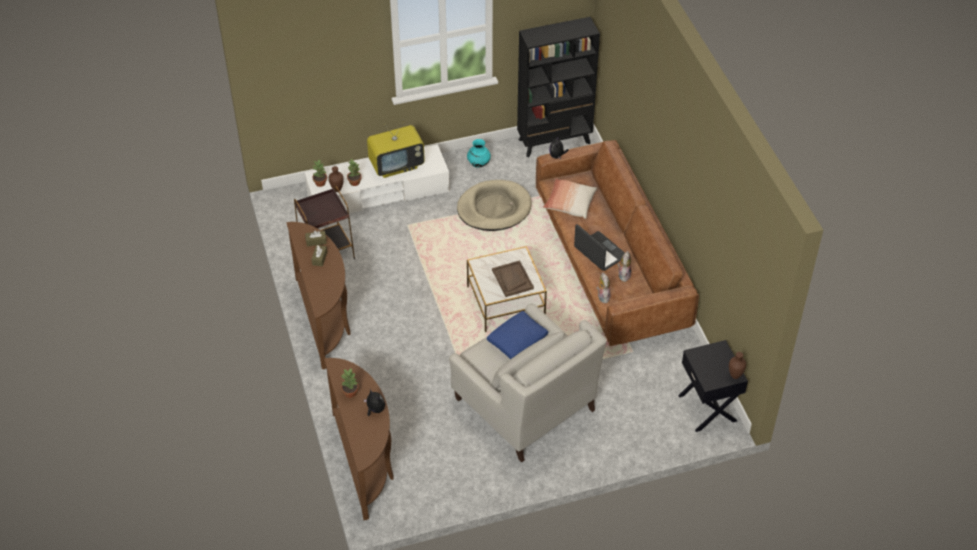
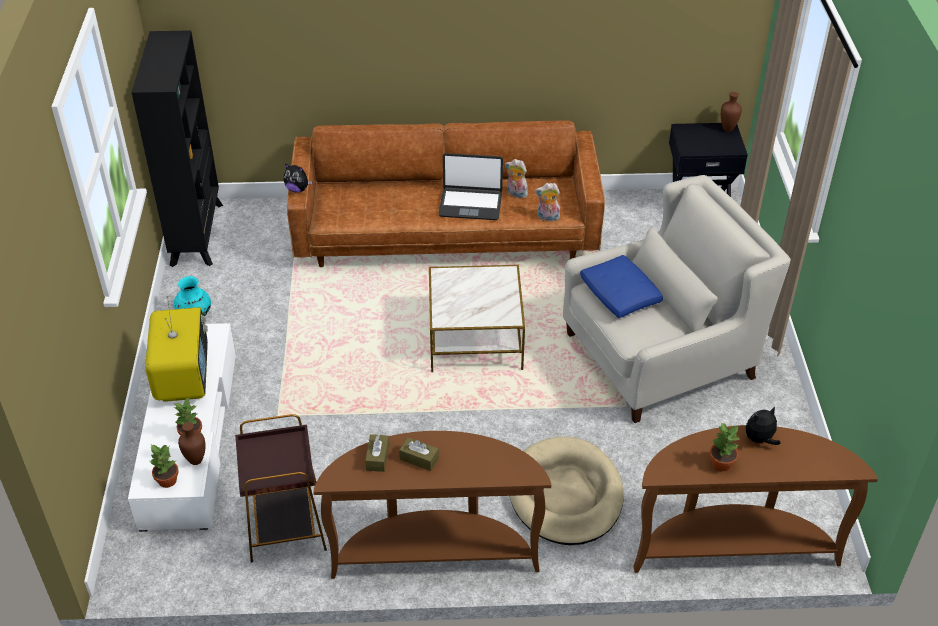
camera: 75 degrees left, 5 degrees down
(494, 208) = (293, 317): beige dog bed -> beige dog bed (565, 495)
(512, 279) = (486, 291): brown tray -> none
(569, 204) = (370, 212): pillow -> none
(599, 252) = (470, 204): laptop -> laptop turned 150 degrees counterclockwise

